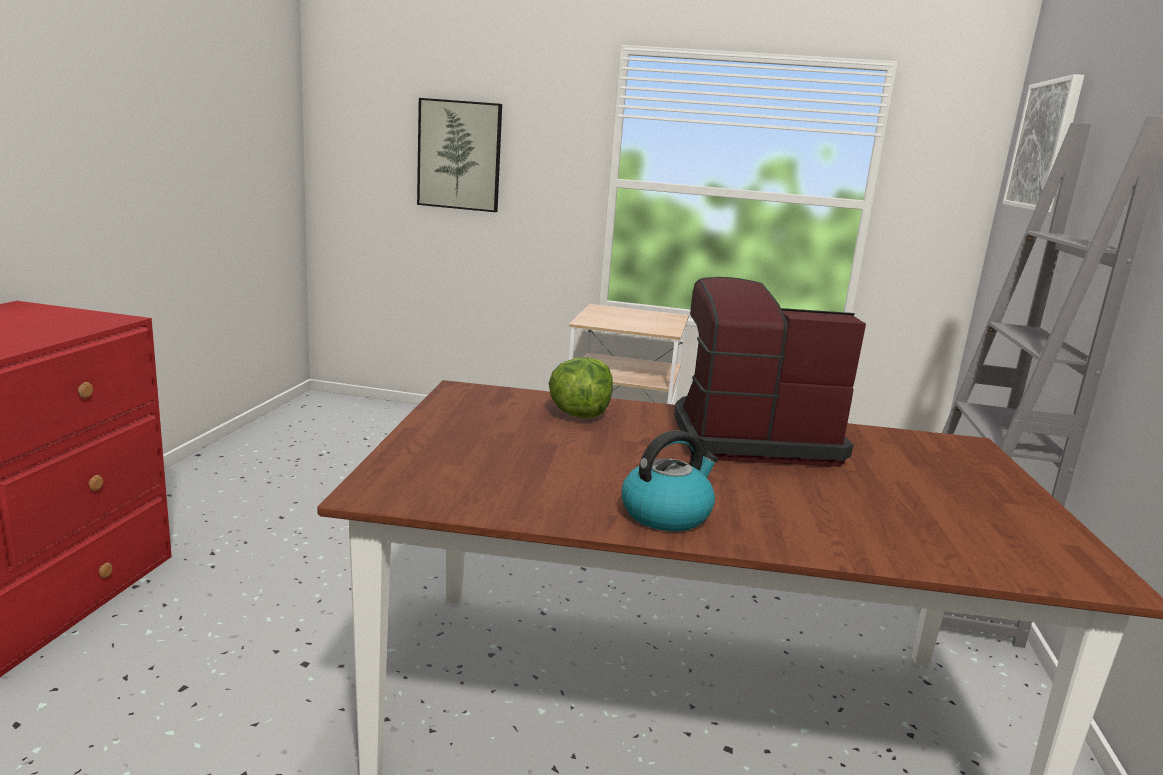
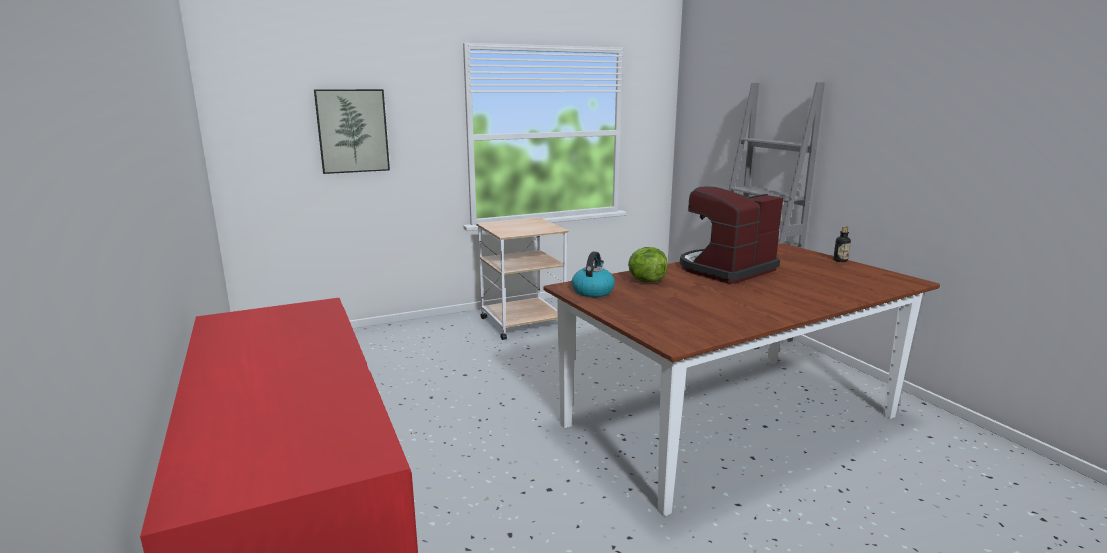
camera: 35 degrees left, 0 degrees up
(666, 514) = (778, 308): kettle -> kettle (593, 291)
(1030, 495) = (840, 260): none -> bottle
(1044, 145) = (715, 92): picture -> none

